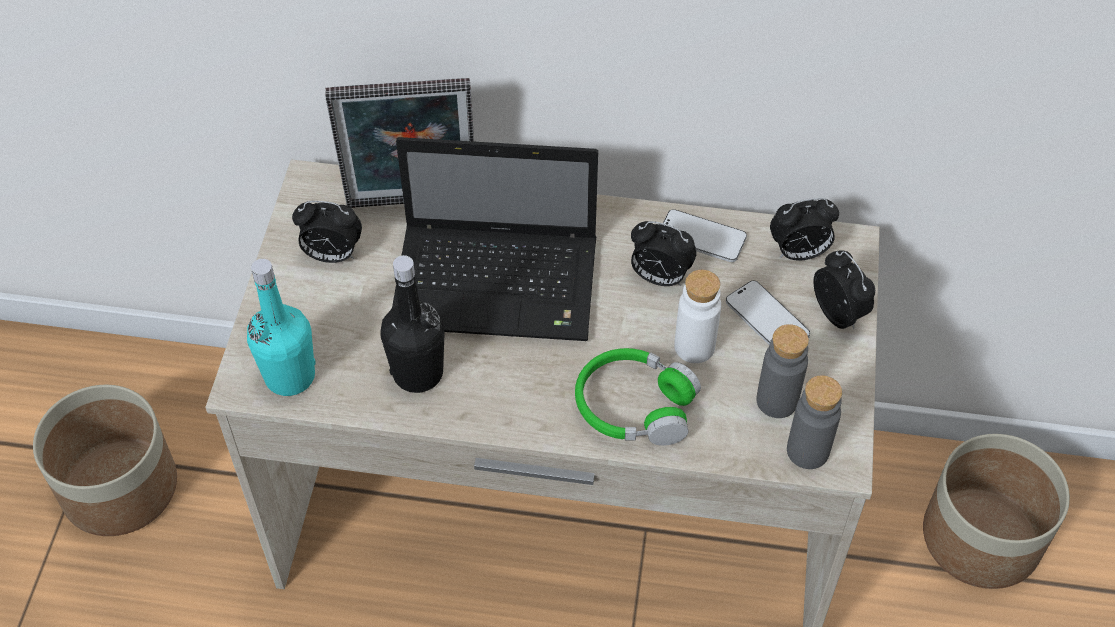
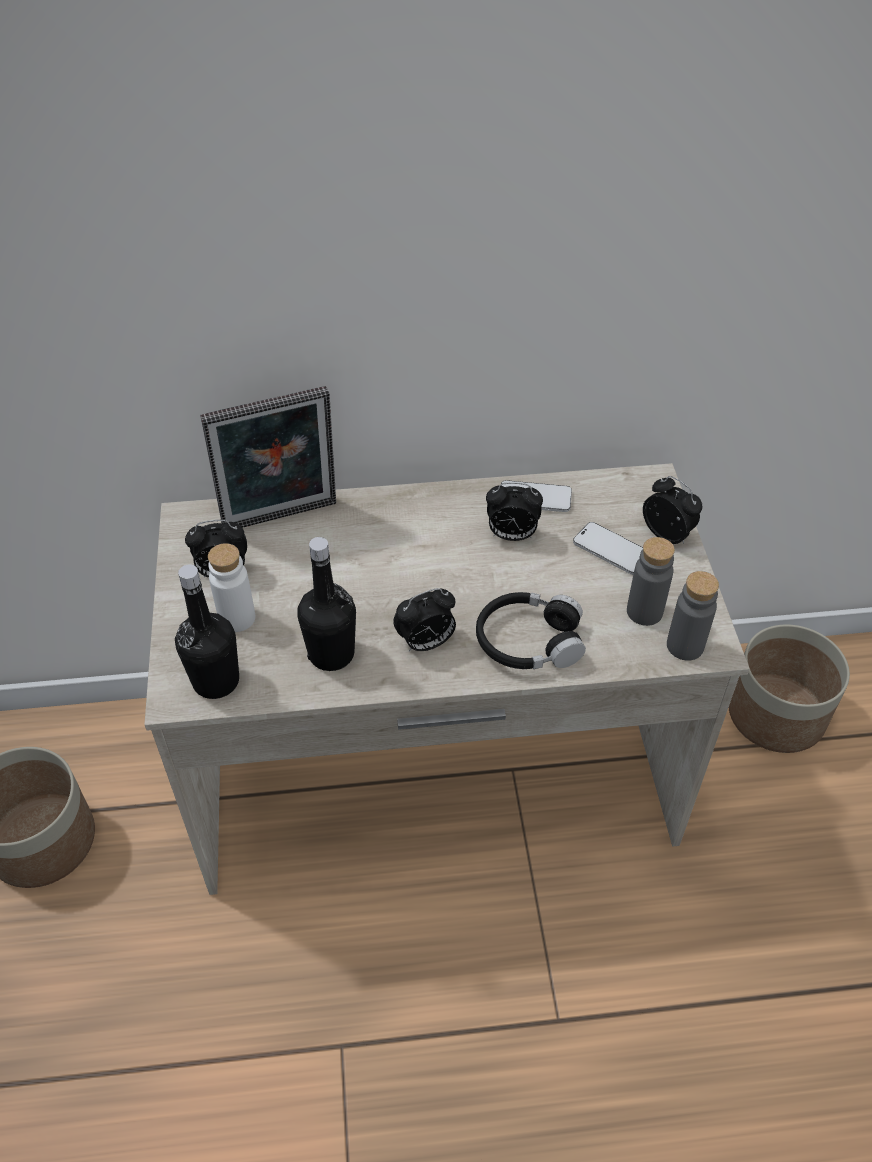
camera: 15 degrees left, 5 degrees down
(290, 376) = (216, 681): turquoise bottle -> black bottle
(500, 284) = (379, 567): laptop -> none
(634, 406) = (528, 641): green headphones -> black headphones
(694, 347) = (560, 583): white bottle -> white bottle (237, 618)
(798, 253) = (617, 495): alarm clock -> alarm clock (426, 643)

